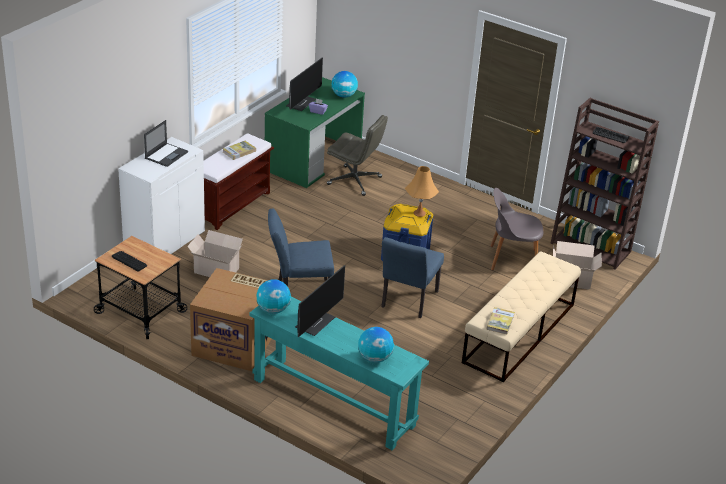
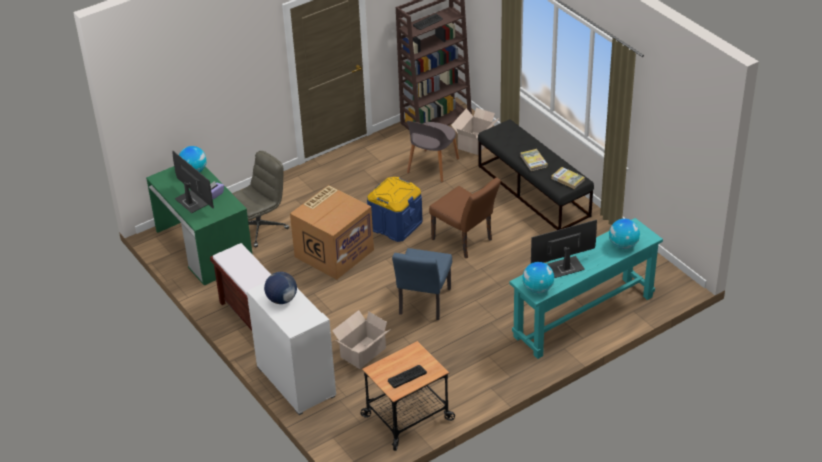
camera: 65 degrees left, 5 degrees up
(166, 155) = (281, 300): laptop -> globe
(235, 343) = (481, 361): cardboard box -> cardboard box (334, 252)
(239, 151) = (246, 267): book -> book (533, 161)
(315, 322) = (564, 268): monitor -> monitor turned 75 degrees counterclockwise
(407, 302) = (465, 241): blue chair -> brown chair
(419, 213) = (394, 182): orange table lamp -> none
(519, 333) = (533, 191): beige bench -> black bench

